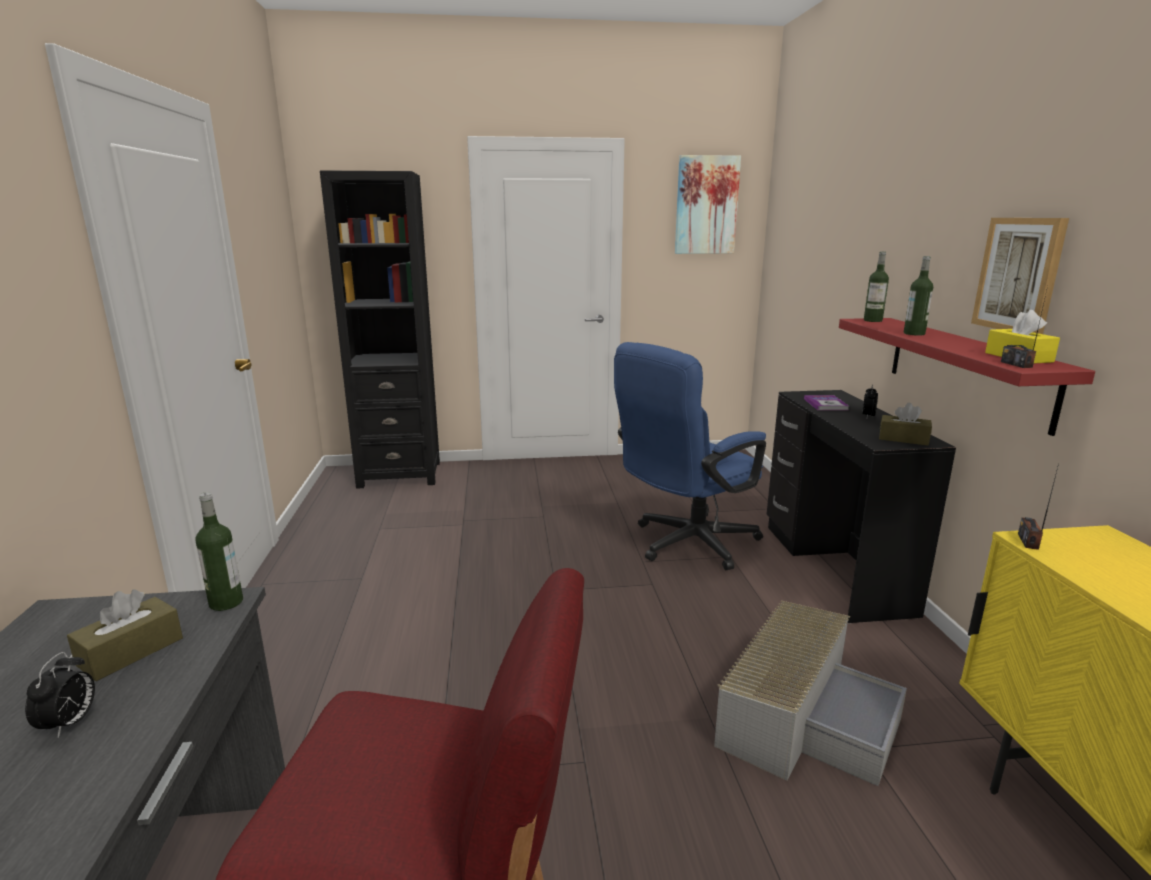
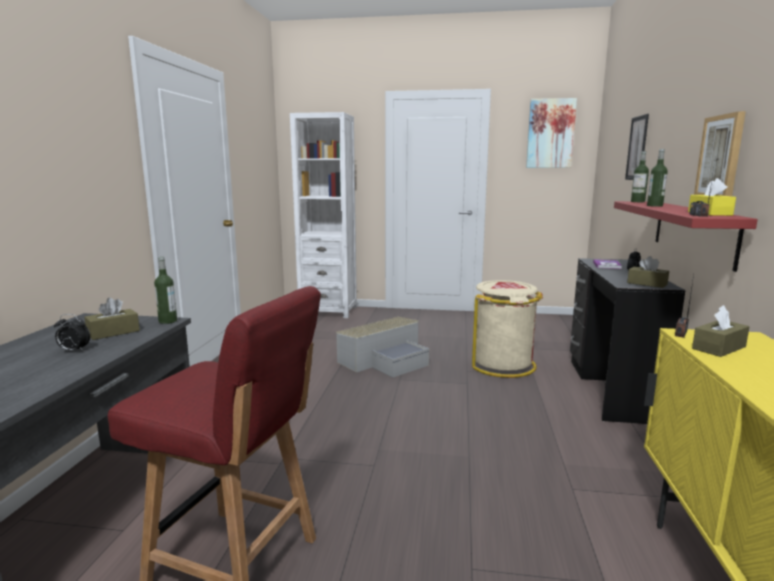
camera: 15 degrees right, 5 degrees down
(70, 723) = (74, 351): alarm clock -> alarm clock turned 75 degrees clockwise
(400, 474) = (328, 311): black bookcase -> white bookcase
(685, 544) = (503, 365): blue office chair -> beige trash can
(803, 716) = (536, 465): grey storage box -> grey storage box (386, 360)
(848, 238) = (637, 148): none -> picture
(1095, 566) = (719, 348): none -> brown tissue box

